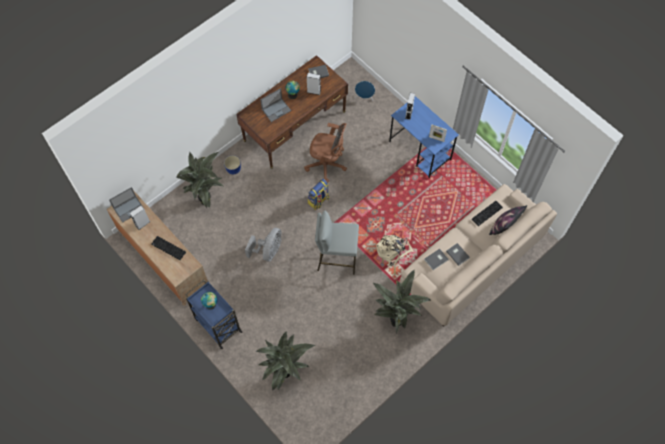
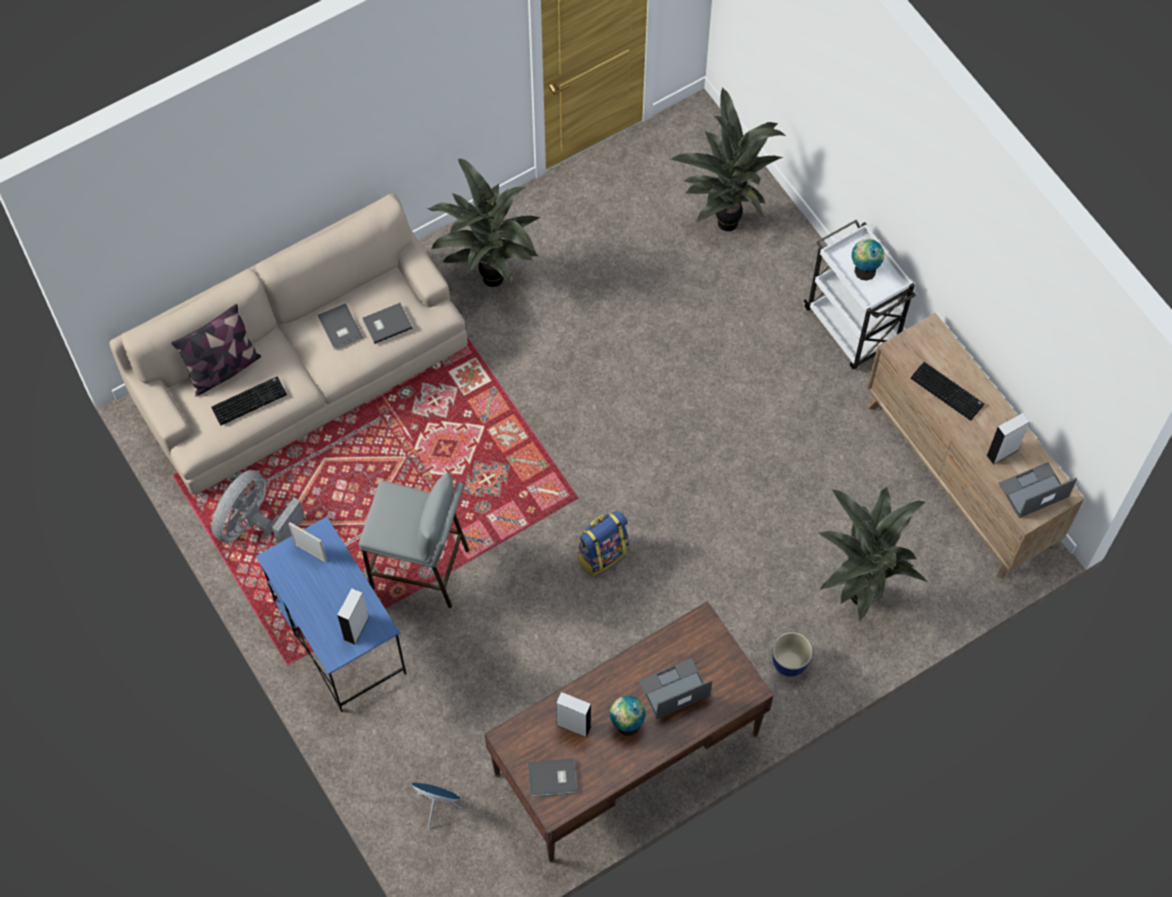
camera: 170 degrees left, 0 degrees up
(217, 324) = (852, 328): blue cart -> white cart
(268, 251) = (731, 458): grey fan -> grey fan (254, 524)
(327, 165) = (566, 637): brown office chair -> none
(336, 258) = (587, 419): grey stool -> grey stool (421, 570)
(392, 251) = (463, 417): beige backpack -> none

